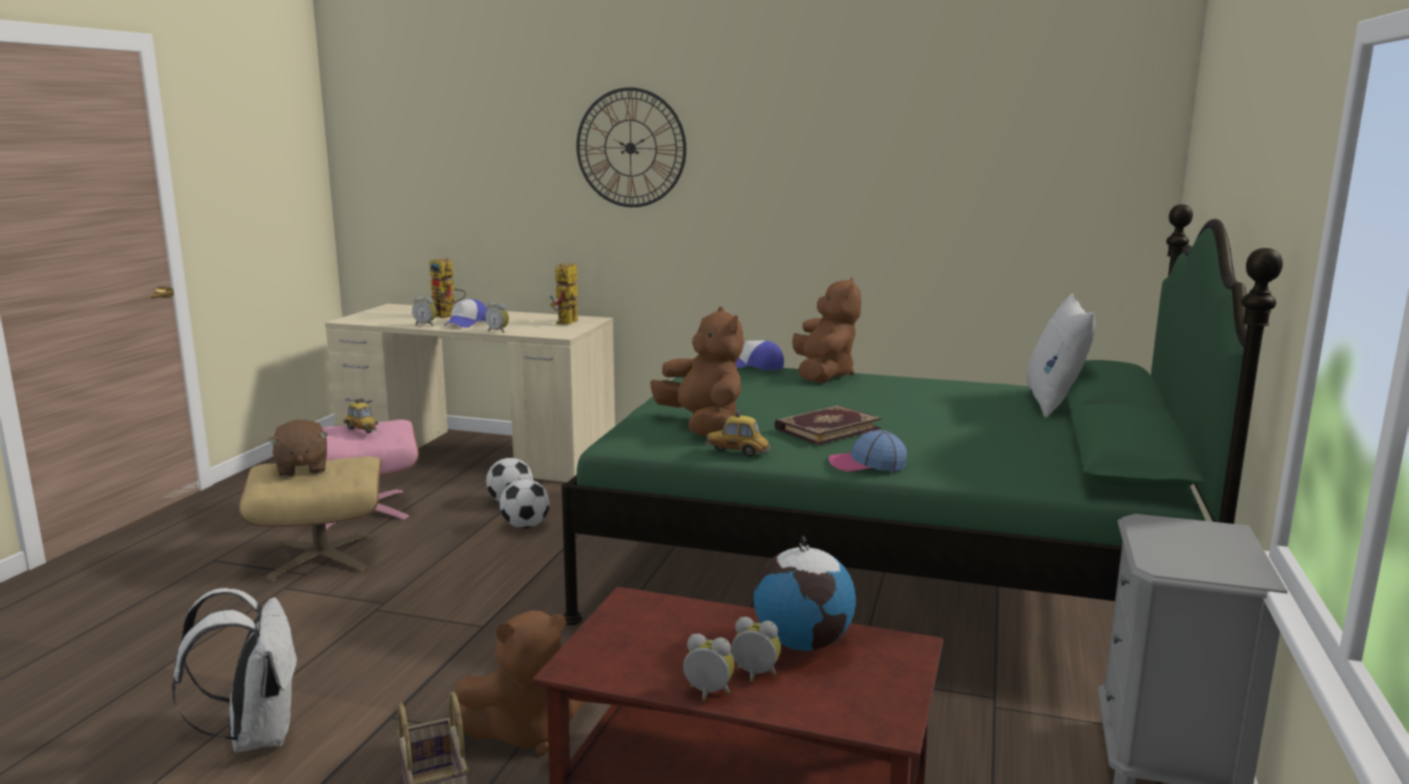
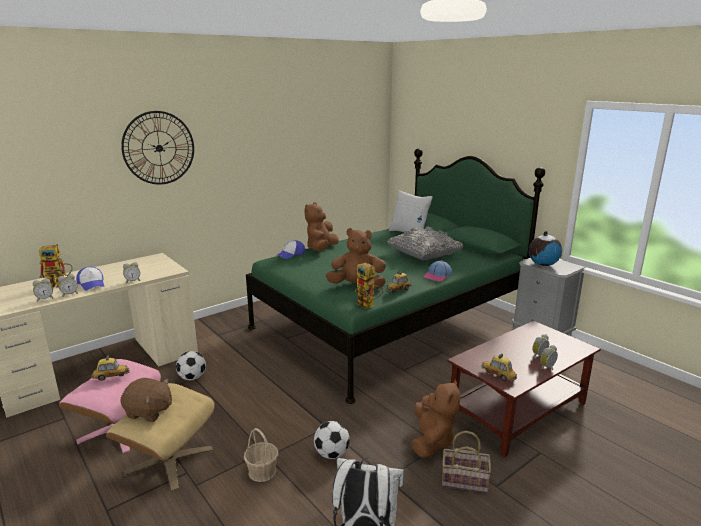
camera: 55 degrees left, 5 degrees up
(340, 617) = (262, 471): none -> basket
(402, 322) = (45, 299): none -> alarm clock
(525, 526) = (230, 382): football -> football (332, 454)
(567, 323) = (152, 263): toy robot -> toy robot (368, 305)
(605, 645) = (498, 375): none -> toy car
(803, 643) = (522, 341): globe -> globe (542, 264)
(823, 375) = (321, 249): brown plush toy -> brown plush toy turned 105 degrees counterclockwise
(826, 428) = (392, 269): book -> none
(960, 435) = (424, 255): none -> grey pillow

